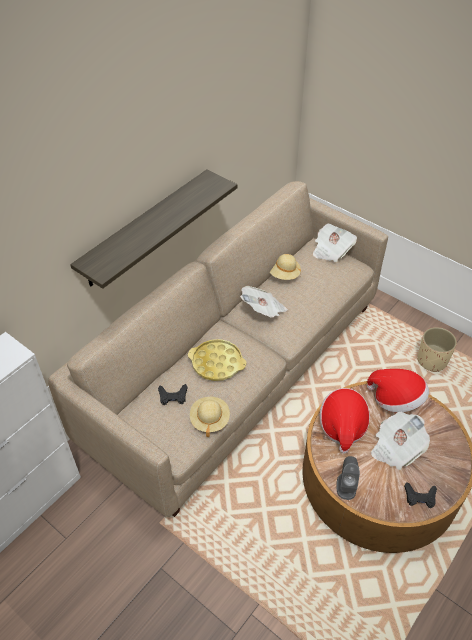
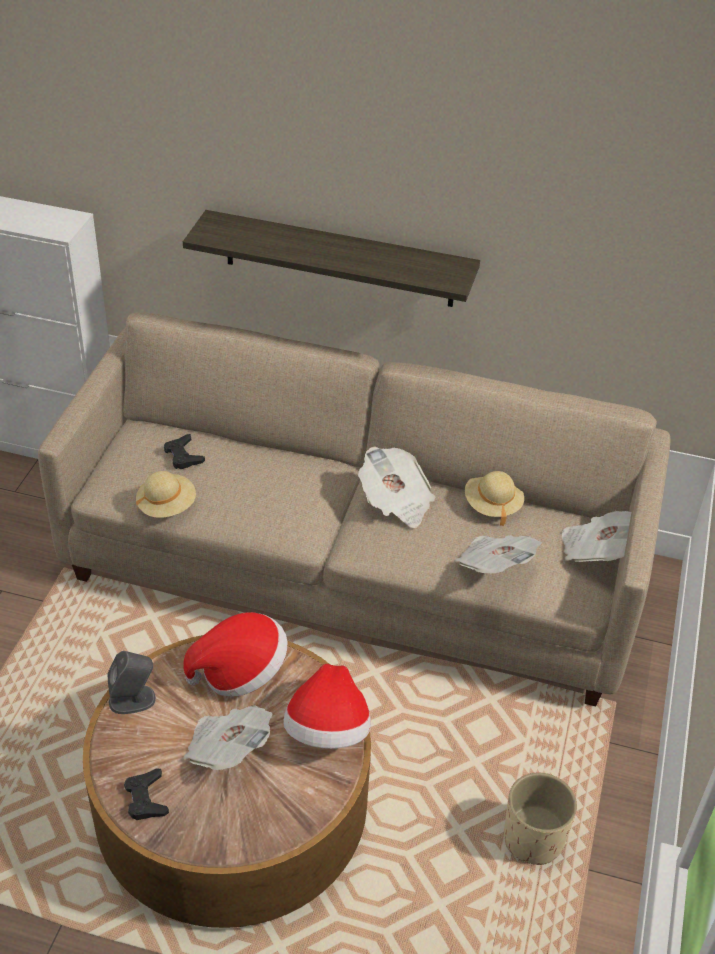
camera: 65 degrees right, 5 degrees down
(217, 363) = (260, 479): yellow tray -> none
(328, 289) = (494, 566): none -> newspaper

